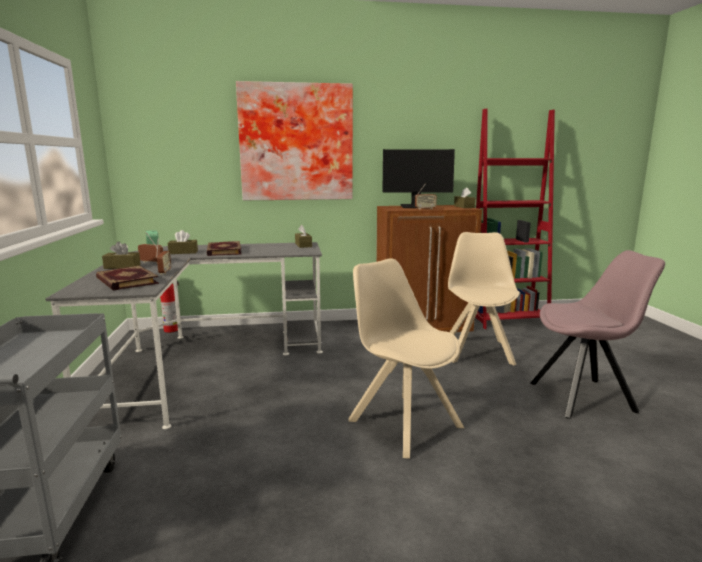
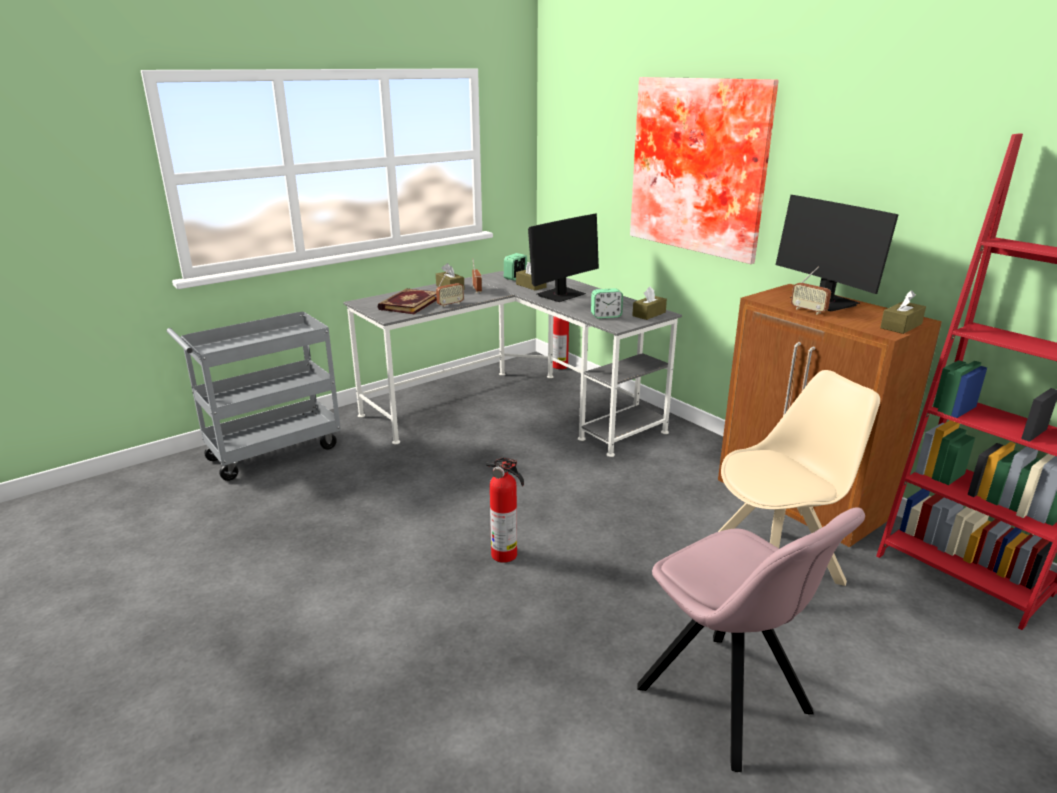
camera: 60 degrees right, 10 degrees up
(223, 251) = (561, 295): book -> monitor
(287, 251) = (606, 316): none -> alarm clock
(403, 422) = (506, 555): beige chair -> fire extinguisher

